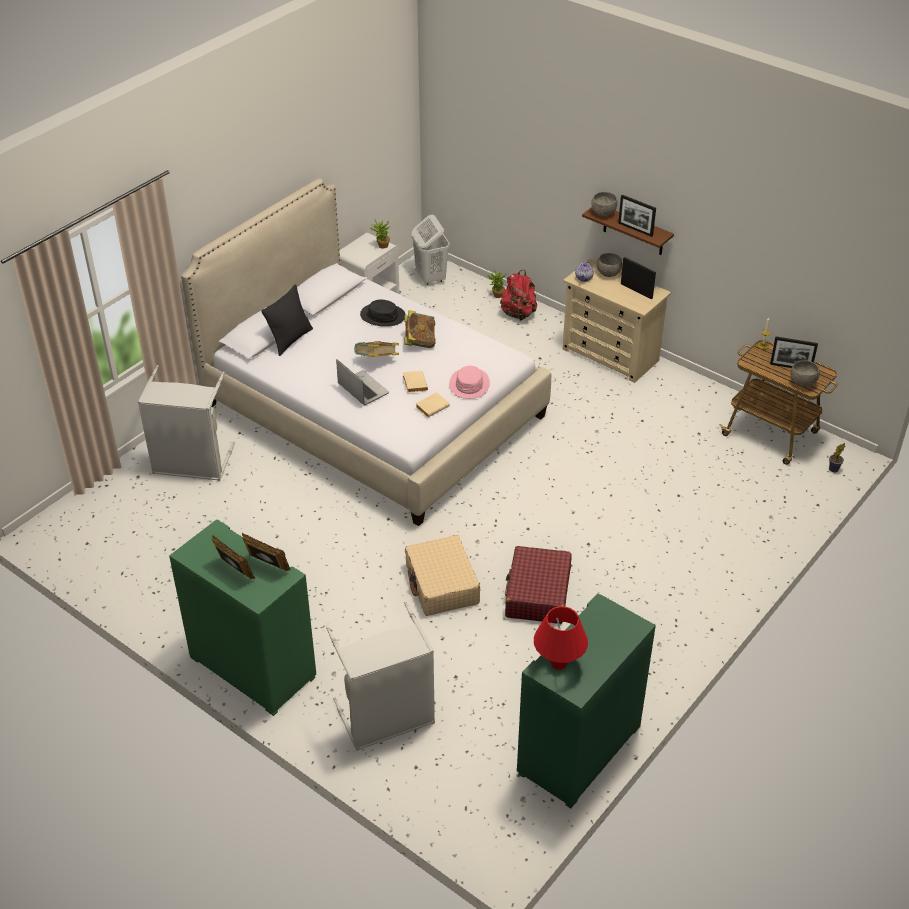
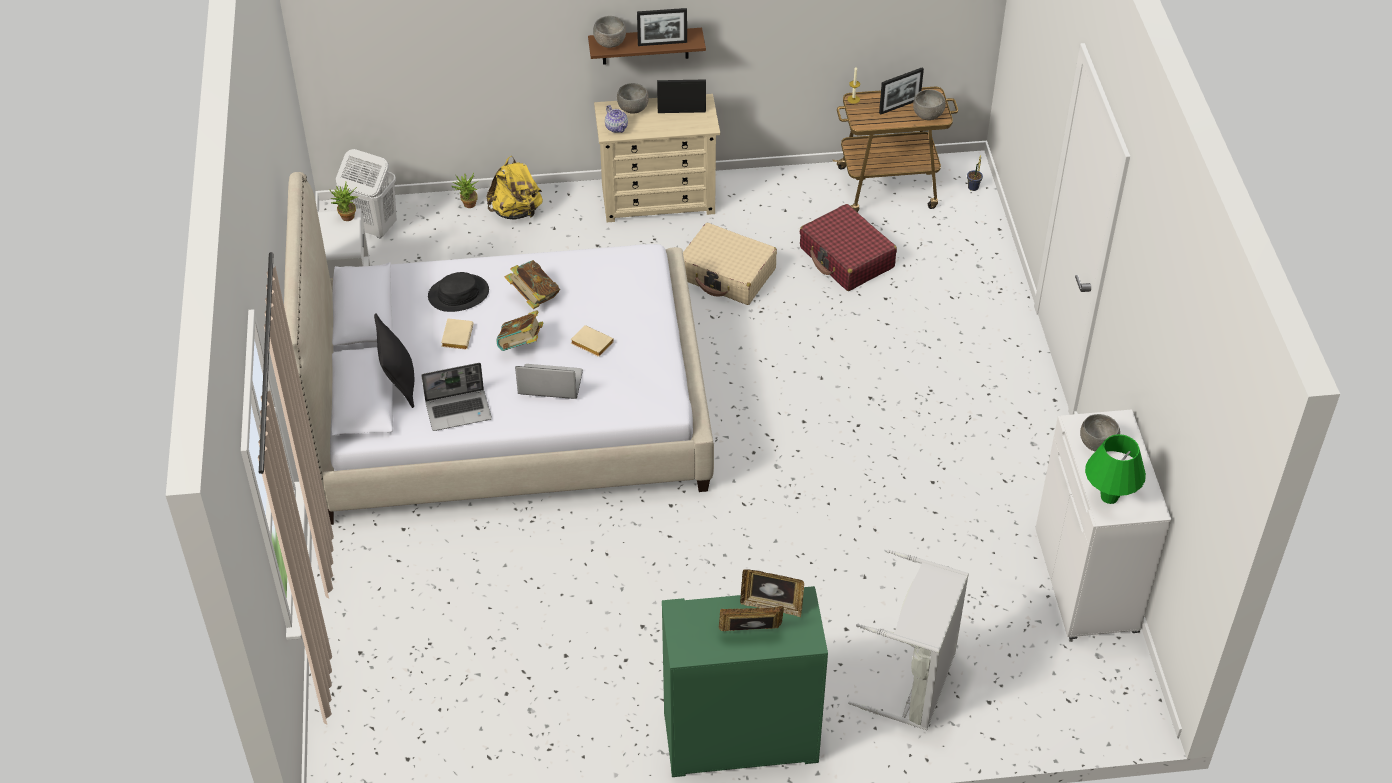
camera: 45 degrees left, 5 degrees up
(191, 465) = (400, 598): grey laundry basket -> none
(267, 566) = (771, 605): picture frame -> picture frame turned 150 degrees counterclockwise
(299, 372) = (459, 410): none -> laptop
(432, 406) = (640, 355): beige book -> beige book (456, 336)
(442, 584) = (800, 529): beige suitcase -> beige suitcase (727, 274)
(469, 384) = (642, 309): pink hat -> none
(518, 314) = (516, 212): red backpack -> yellow backpack
(537, 594) = (888, 474): red suitcase -> red suitcase (846, 258)
(558, 663) = (1109, 497): red table lamp -> green table lamp
(580, 750) = (1088, 581): green cabinet -> white cabinet
(598, 628) = (1098, 444): none -> grey bowl

